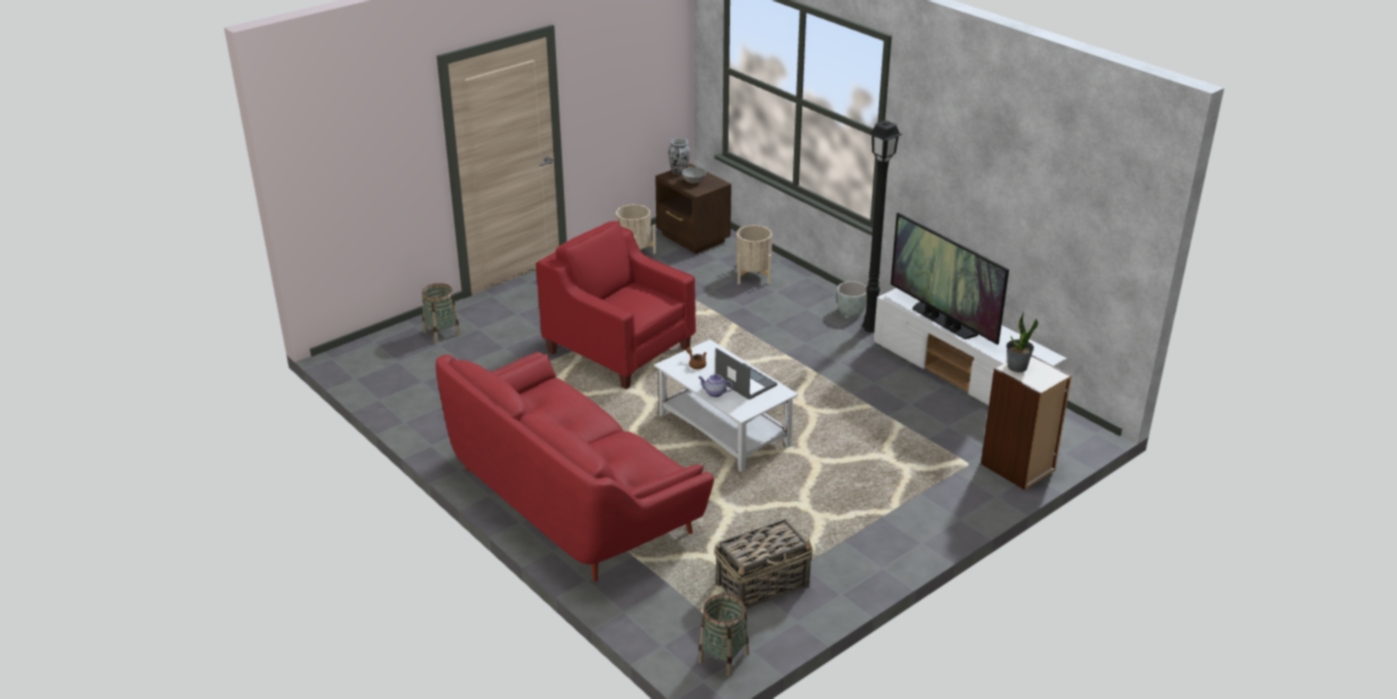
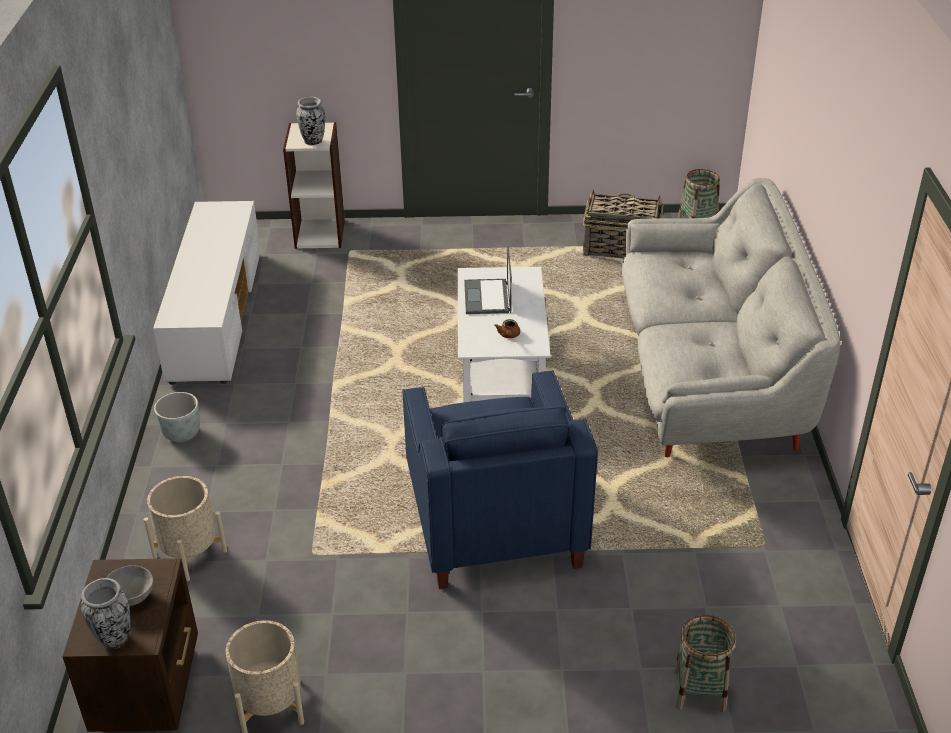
camera: 140 degrees left, 5 degrees up
(574, 498) = (708, 373): red sofa -> grey sofa
(619, 350) = (494, 522): red armchair -> blue armchair
(714, 393) = (529, 300): teapot -> none
(871, 329) = (201, 402): black floor lamp -> none
(943, 321) = (217, 273): television -> none
(1017, 367) = (313, 142): potted plant -> vase

